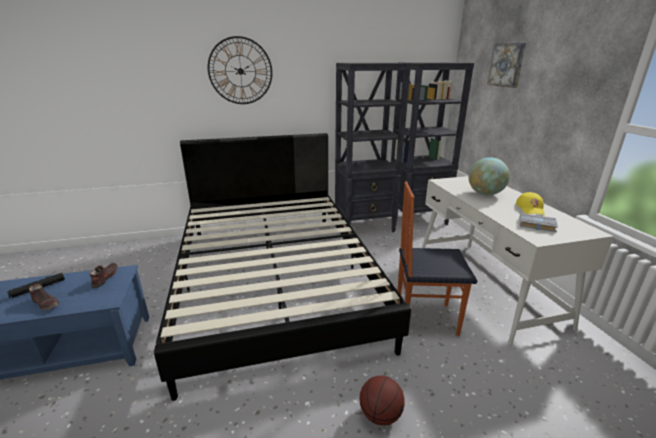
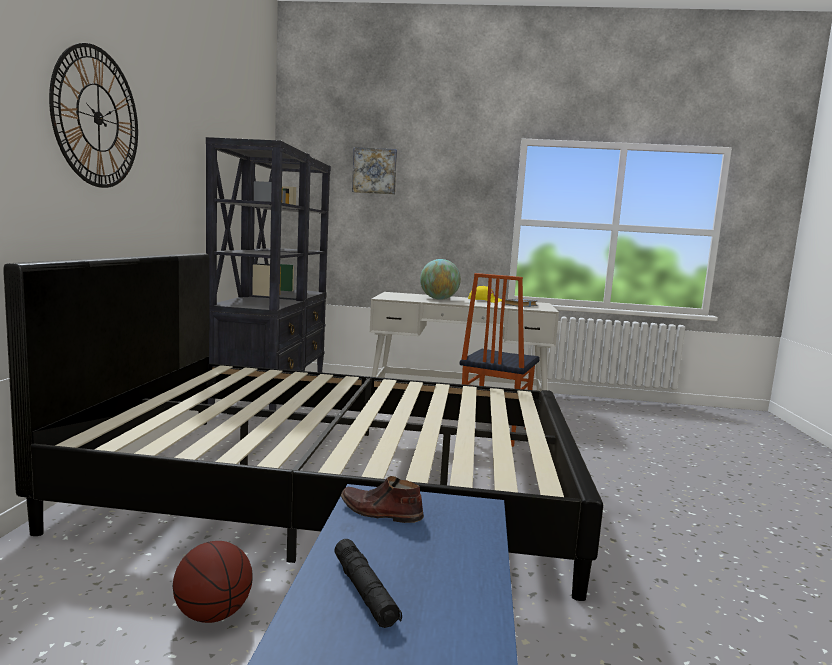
camera: 70 degrees left, 15 degrees down
(46, 303) = (452, 571): brown shoe -> none
(380, 415) = (621, 482): basketball -> basketball (213, 615)

